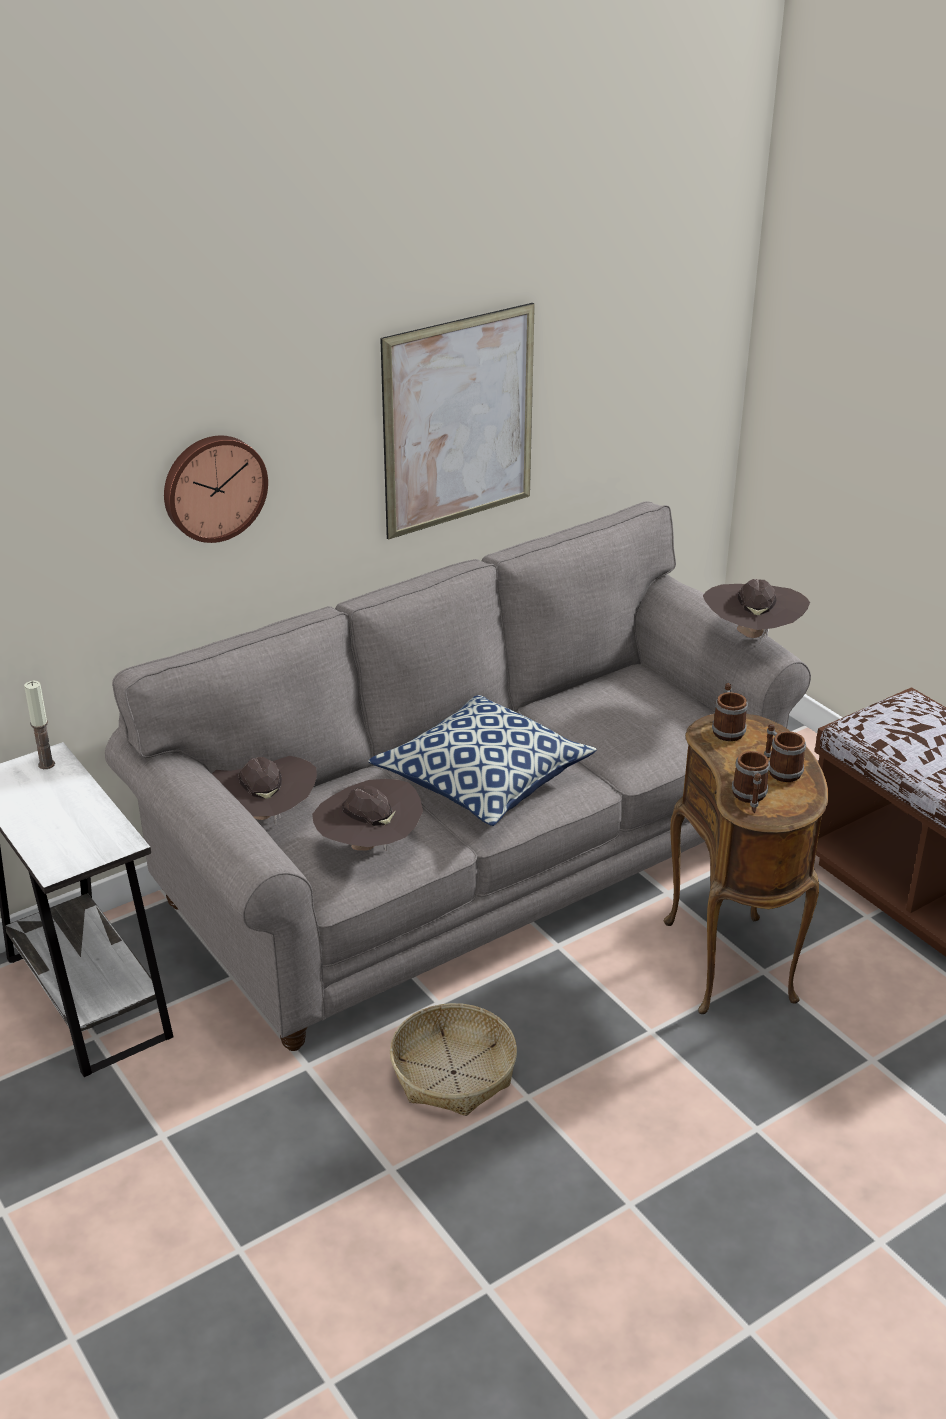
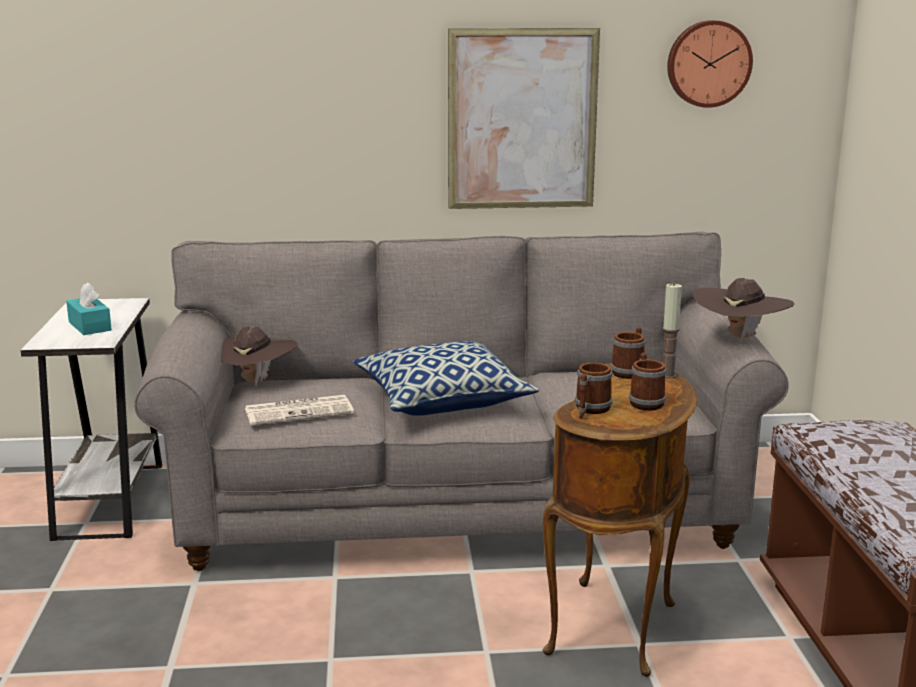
camera: 30 degrees right, 15 degrees down
(46, 764) = (121, 303): candle -> candle (667, 375)
(68, 818) = (90, 326): none -> turquoise tissue box
(213, 487) = (292, 121): wall clock -> wall clock (708, 63)
(368, 847) = (300, 411): brown hat -> newspaper
(453, 1072) = (292, 622): basket -> none

